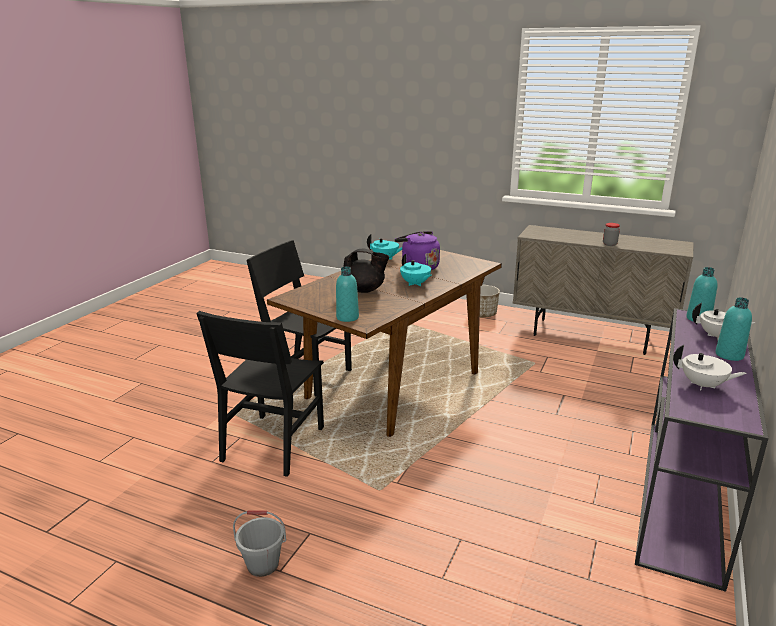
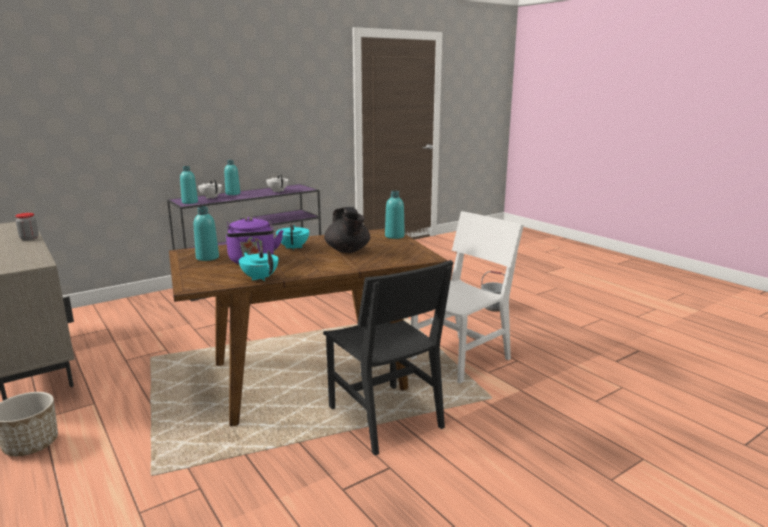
camera: 150 degrees left, 5 degrees down
(273, 444) = (460, 359): black chair -> white chair
(364, 290) = (348, 251): black teapot -> black teapot turned 150 degrees counterclockwise
(455, 263) = (207, 258): none -> turquoise bottle

